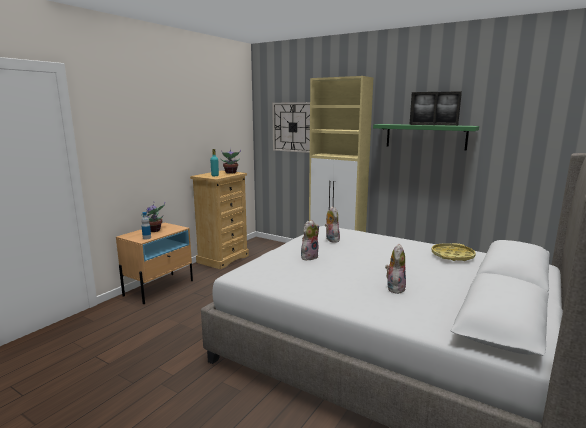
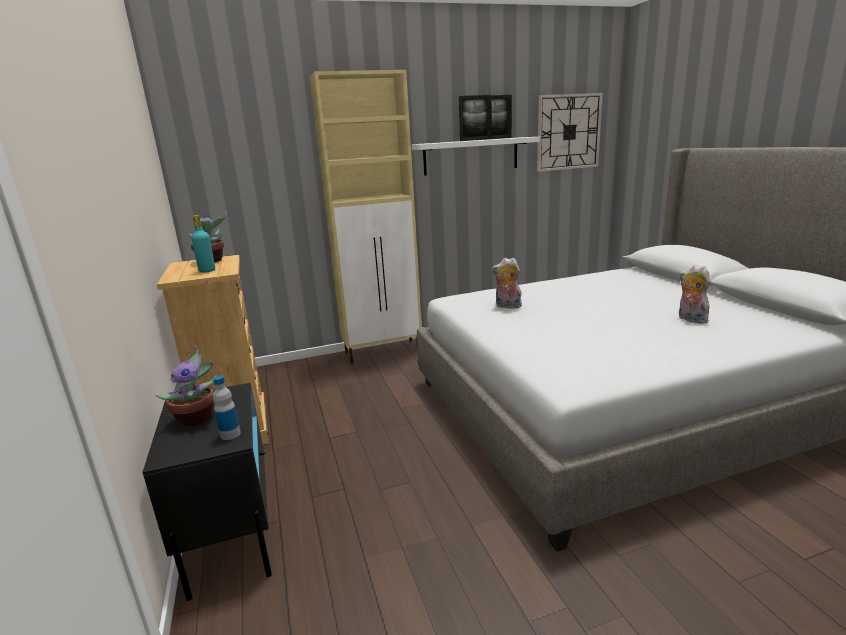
camera: 50 degrees left, 5 degrees up
(159, 288) = (232, 533): beige nightstand -> black nightstand
(293, 127) = (261, 163): wall clock -> wall clock (568, 132)
(309, 257) = (551, 331): plush toy -> none
(425, 136) = (471, 156): green shelf -> white shelf
(452, 256) = (620, 279): yellow tray -> none

